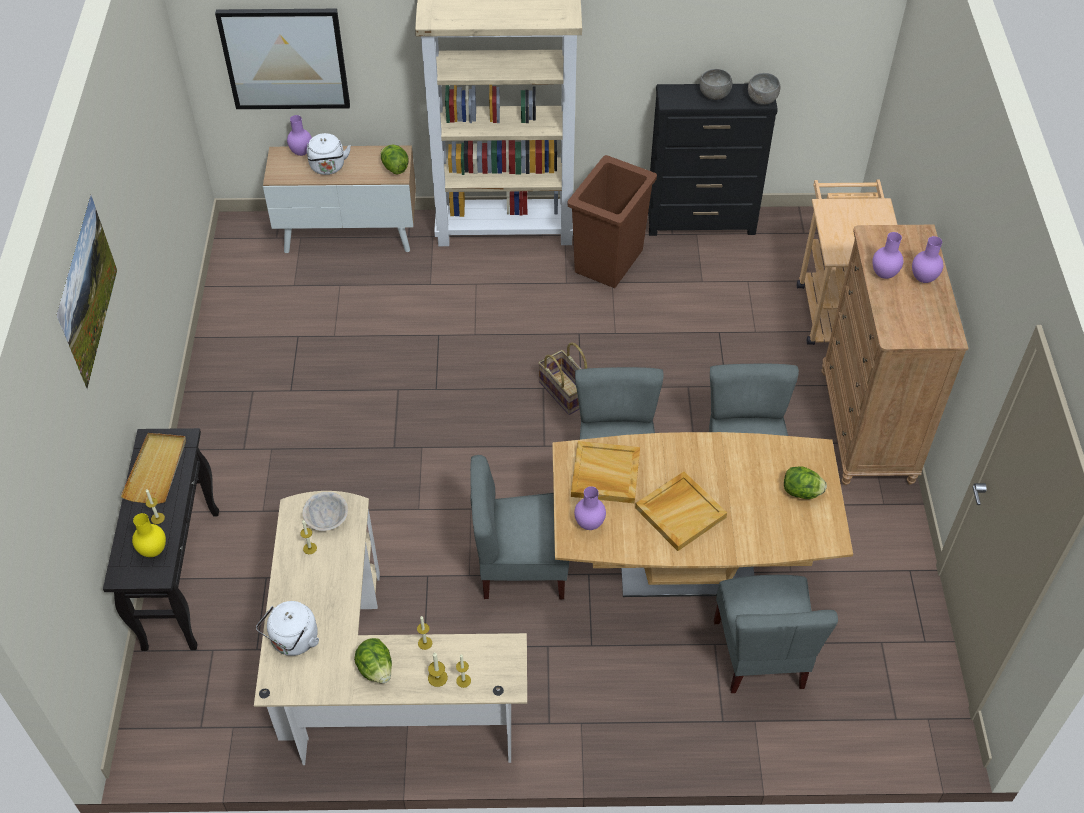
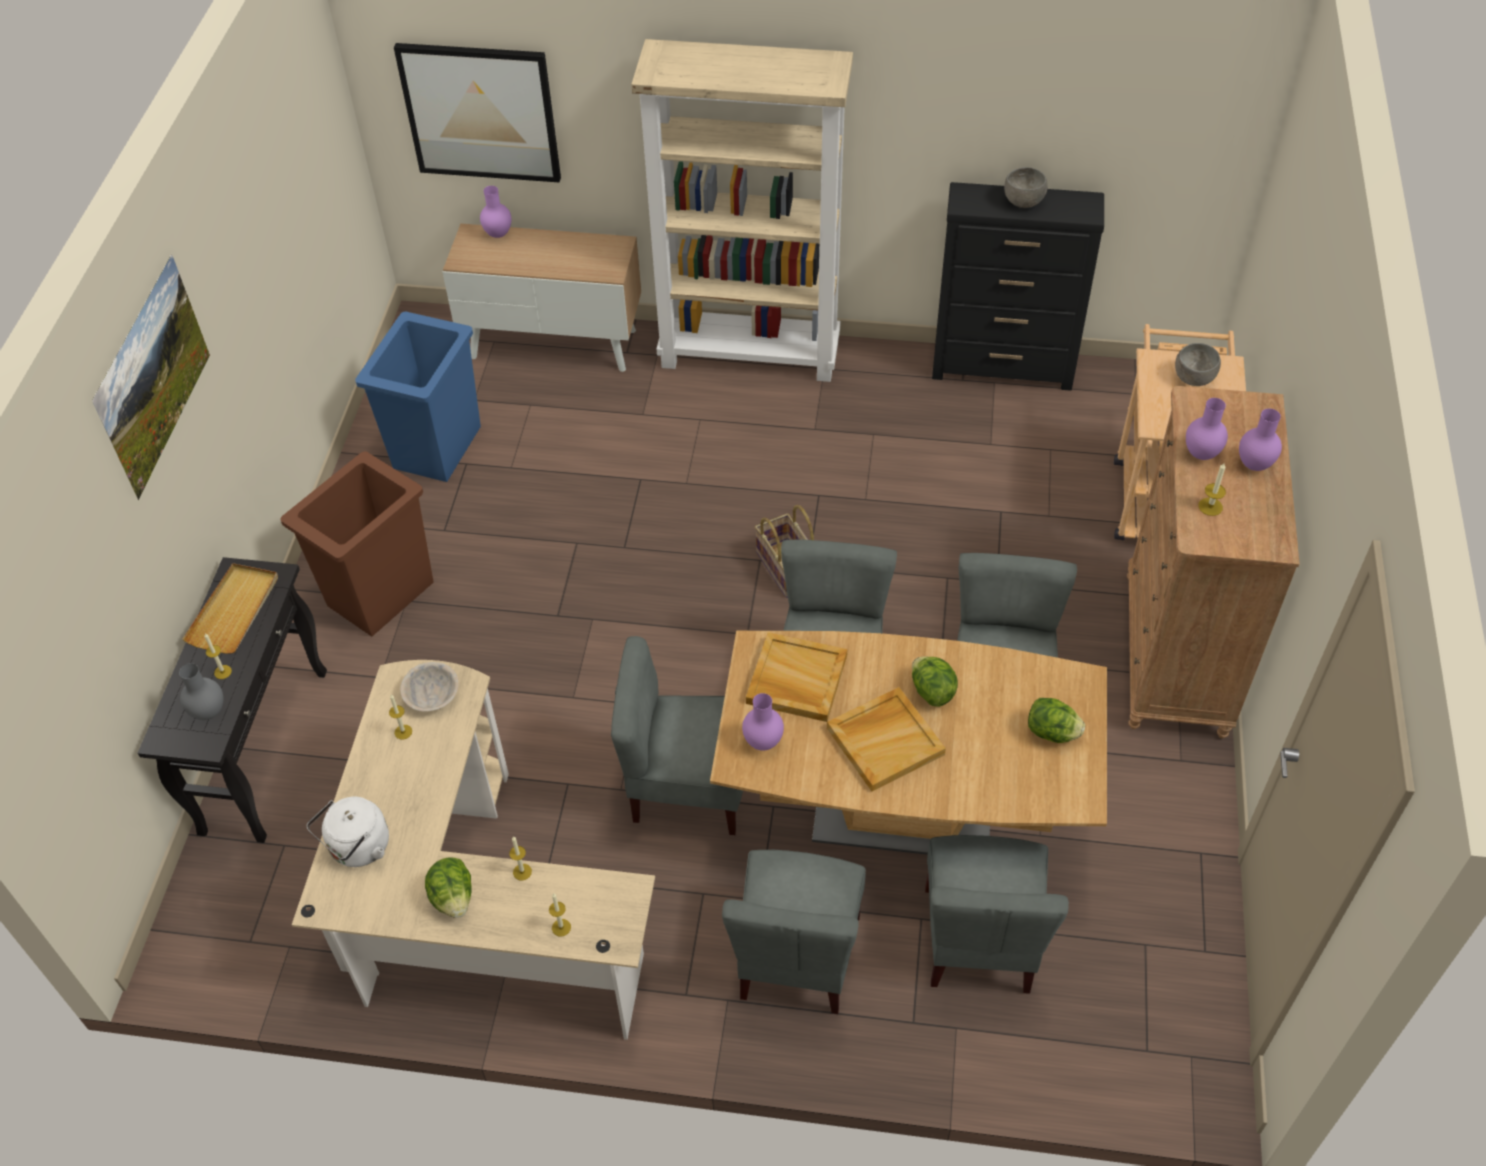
camera: 10 degrees right, 0 degrees up
(154, 550) = (209, 712): yellow vase -> grey vase
(271, 326) = (436, 448): none -> blue trash can
(328, 167) = (527, 255): white kettle -> none
(394, 168) = (609, 263): lettuce -> lettuce (931, 691)
(437, 677) = (529, 919): candle -> candle (1210, 506)
(607, 261) = (872, 407): brown trash can -> brown trash can (379, 594)
(627, 684) = (797, 957): none -> grey chair
(761, 99) = (1085, 212): grey bowl -> grey bowl (1193, 378)

